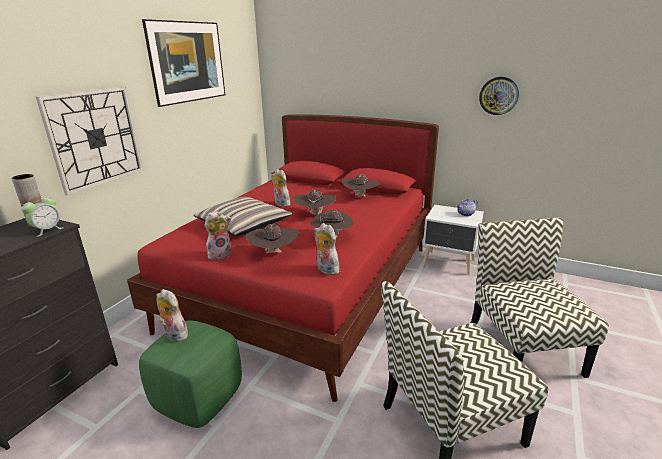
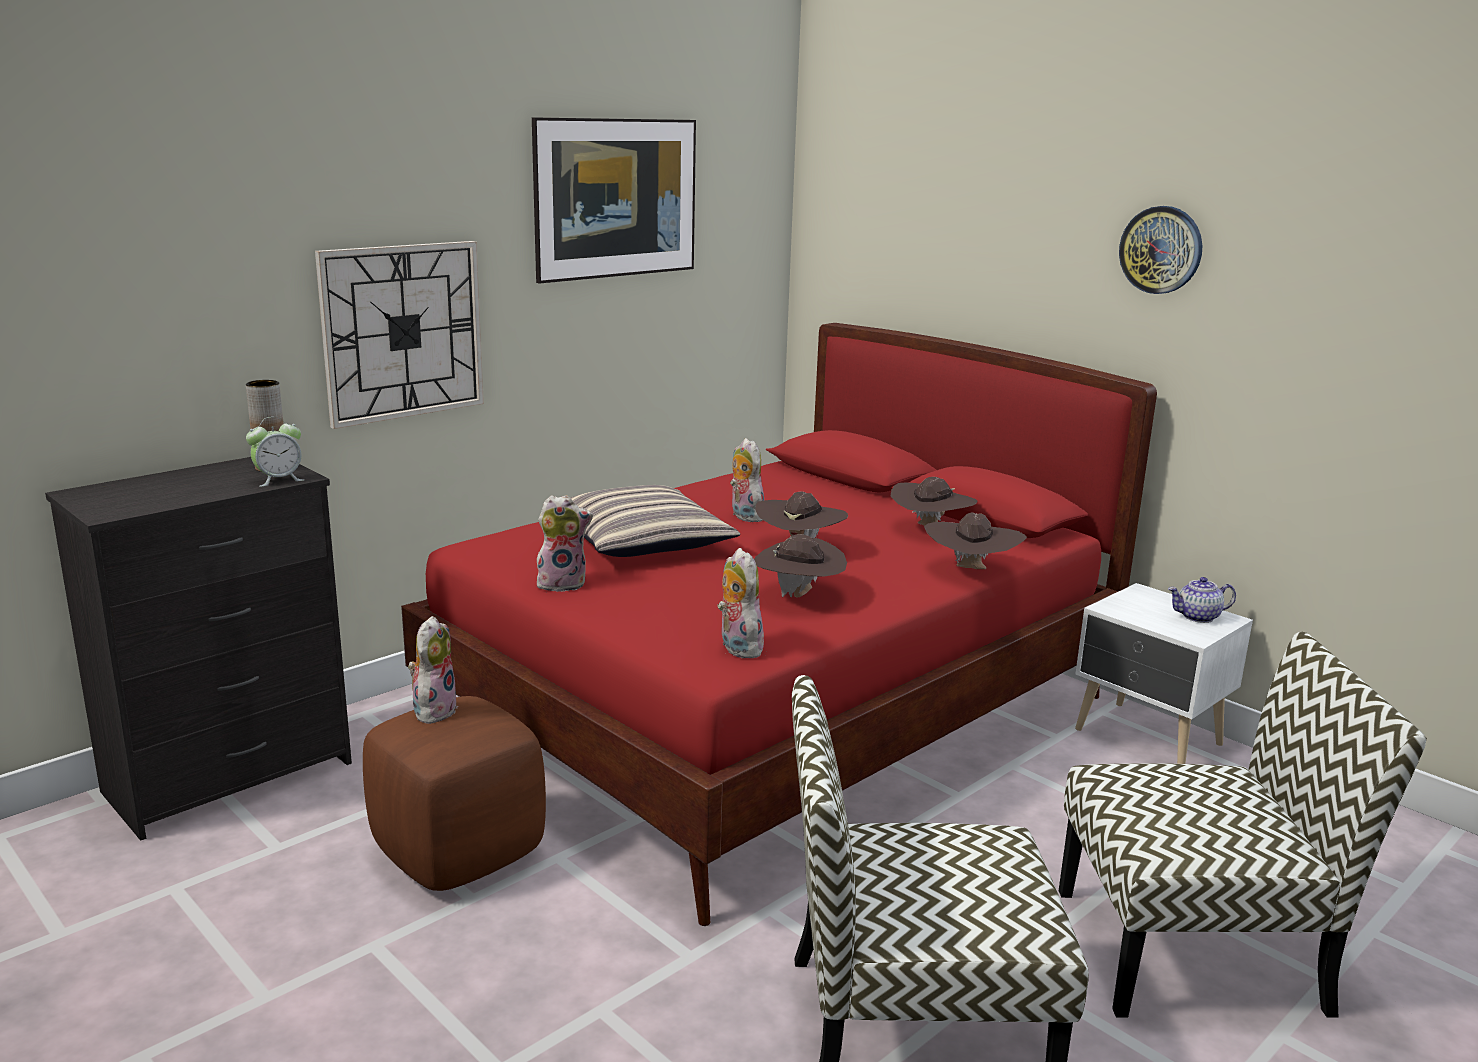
camera: 20 degrees right, 5 degrees down
(173, 335) = (433, 710): plush toy -> plush toy turned 45 degrees clockwise
(199, 399) = (459, 853): green ottoman -> brown ottoman
(274, 254) = (660, 602): brown hat -> brown hat (970, 571)
(498, 95) = (1304, 333): wall clock -> wall clock (1161, 250)
(522, 349) = (1193, 949): chair -> chair turned 75 degrees clockwise

